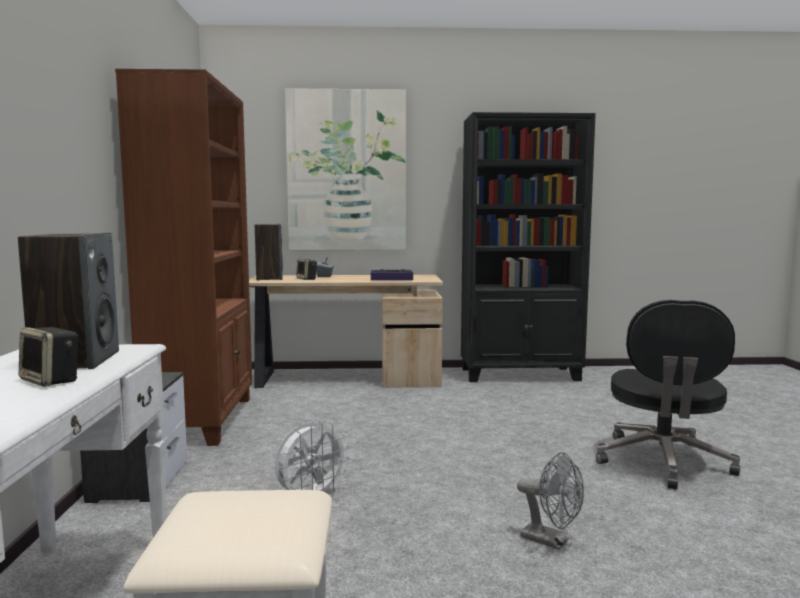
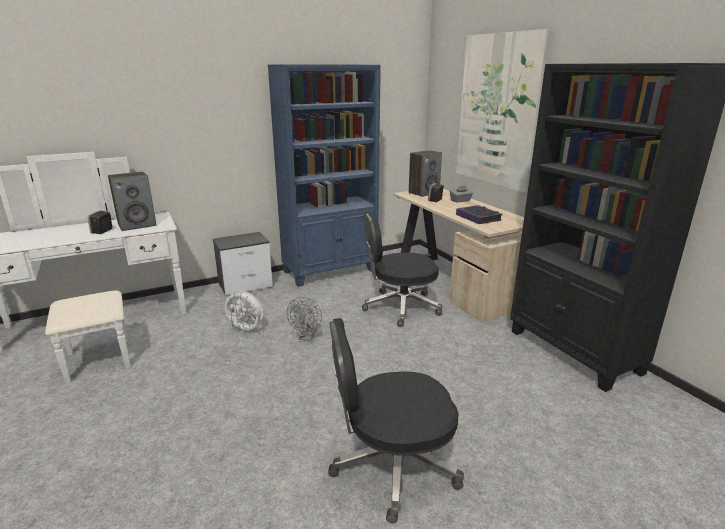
camera: 65 degrees right, 15 degrees up
(203, 420) = (331, 271): brown bookcase -> blue bookcase
(367, 407) = (400, 307): none -> black office chair
(551, 541) = (219, 419): grey fan -> grey fan (307, 337)

